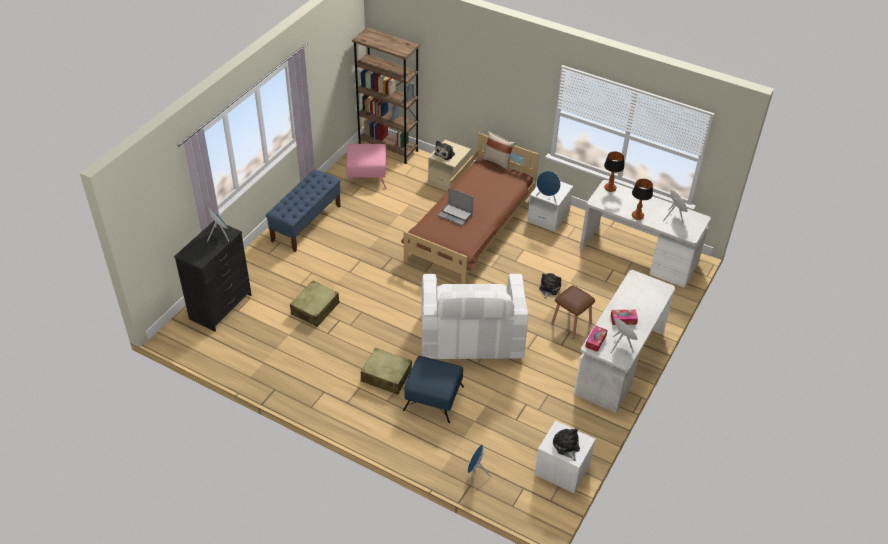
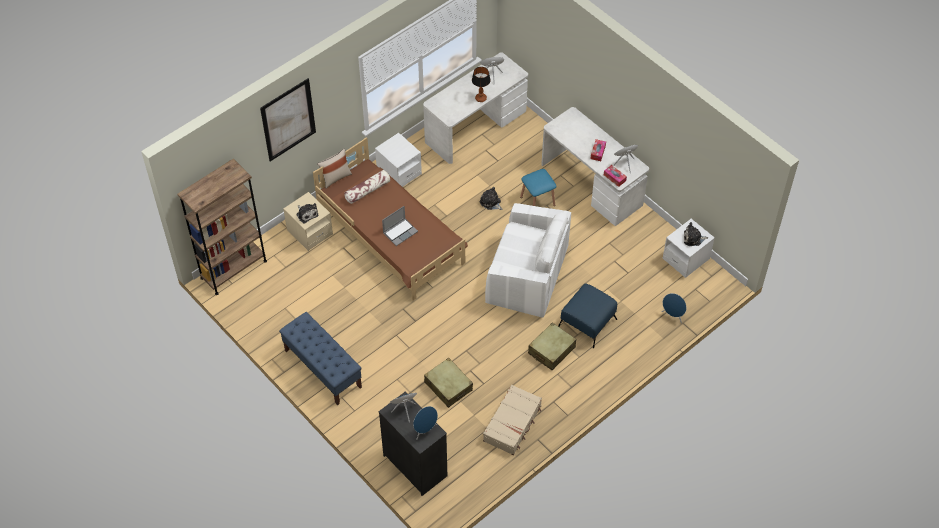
camera: 70 degrees left, 10 degrees up
(287, 366) = (513, 423): none -> beige suitcase
(367, 176) = (272, 299): pink ottoman -> none
(478, 60) = (288, 120): none -> picture
(493, 184) = (367, 190): none -> pillow
(547, 198) = (407, 157): blue speaker -> blue speaker (425, 430)
(571, 323) = (537, 201): brown stool -> blue stool
(610, 188) = (437, 104): table lamp -> none

